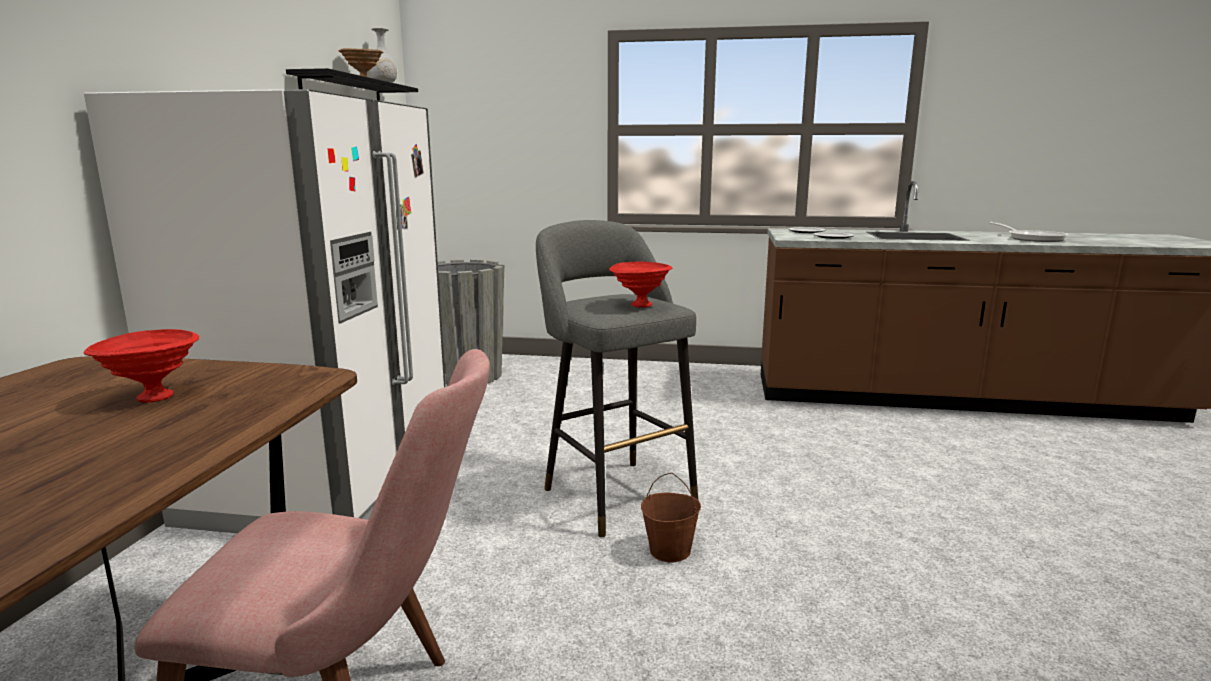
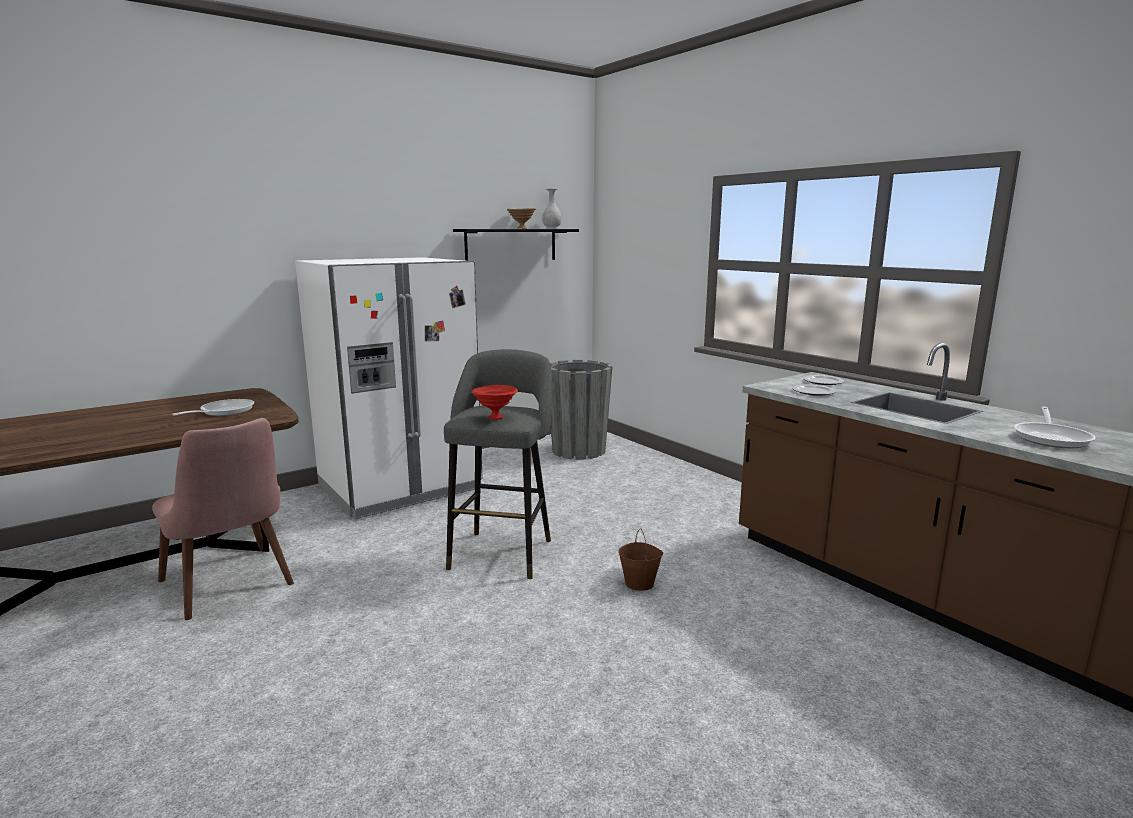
camera: 45 degrees right, 0 degrees up
(152, 398) = (223, 412): red bowl -> frying pan
(670, 551) = (460, 593): brown bucket -> brown bucket (640, 583)

